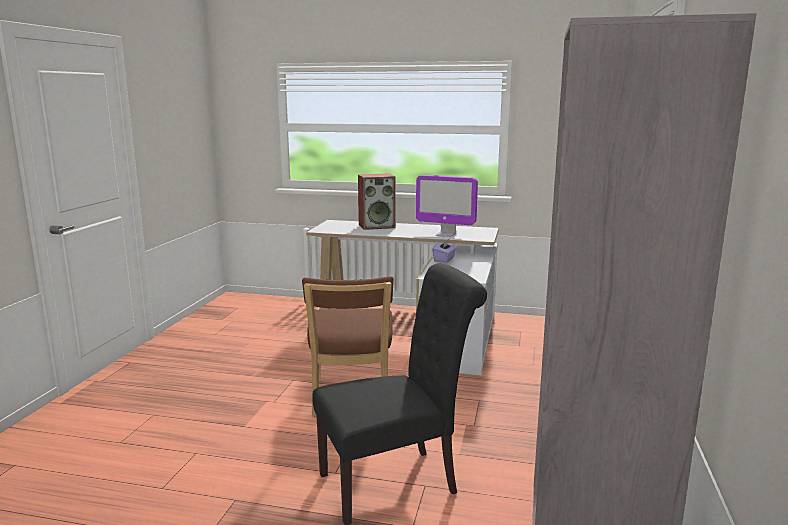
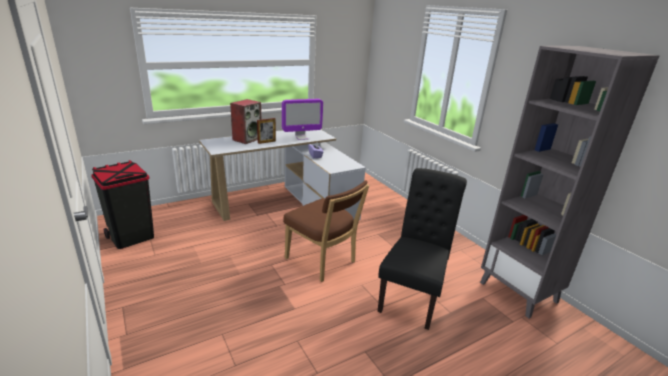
camera: 45 degrees left, 10 degrees up
(222, 315) = (131, 237): none -> black trash can
(391, 231) = (266, 142): none -> picture frame

